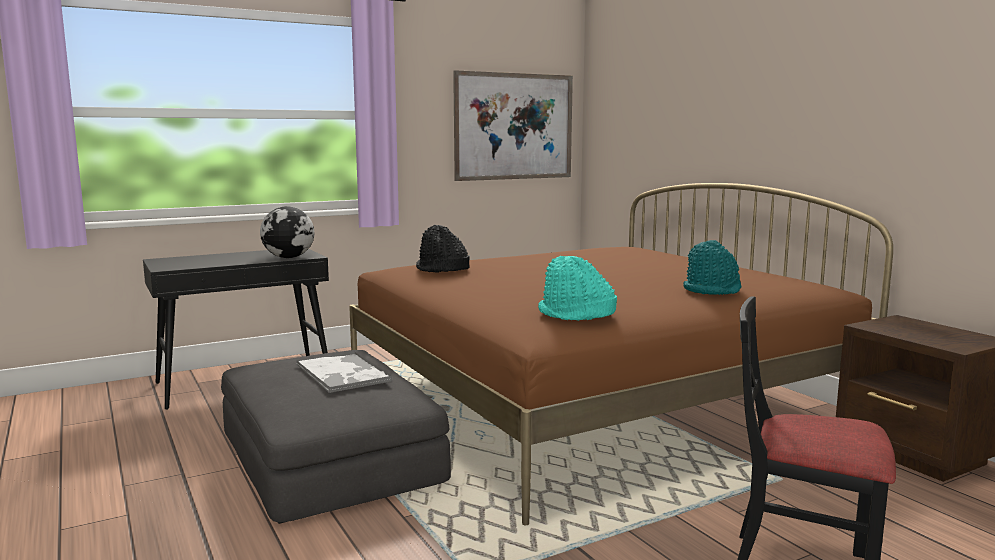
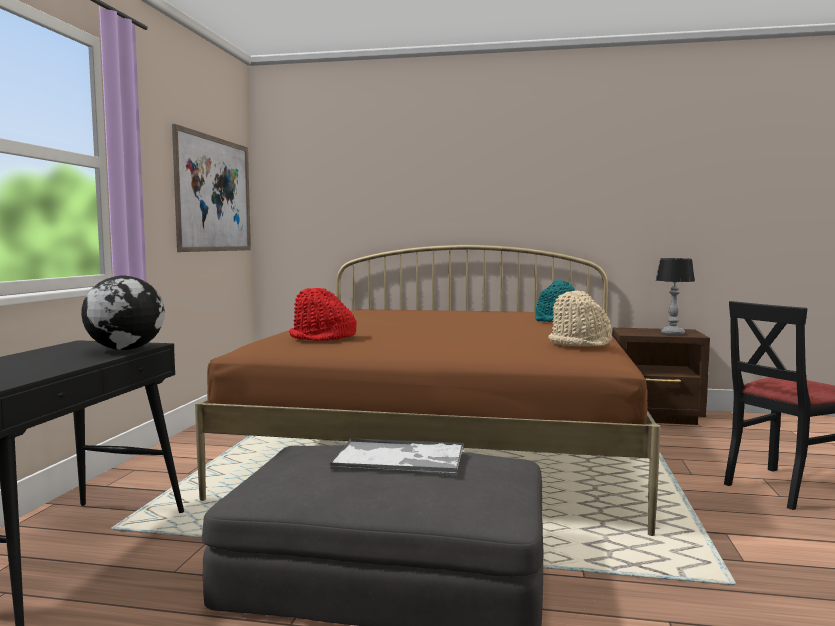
camera: 50 degrees left, 5 degrees down
(442, 269) = (323, 338): black hat -> red hat
(576, 314) = (580, 343): turquoise hat -> beige hat
(933, 339) = (673, 334): none -> table lamp

